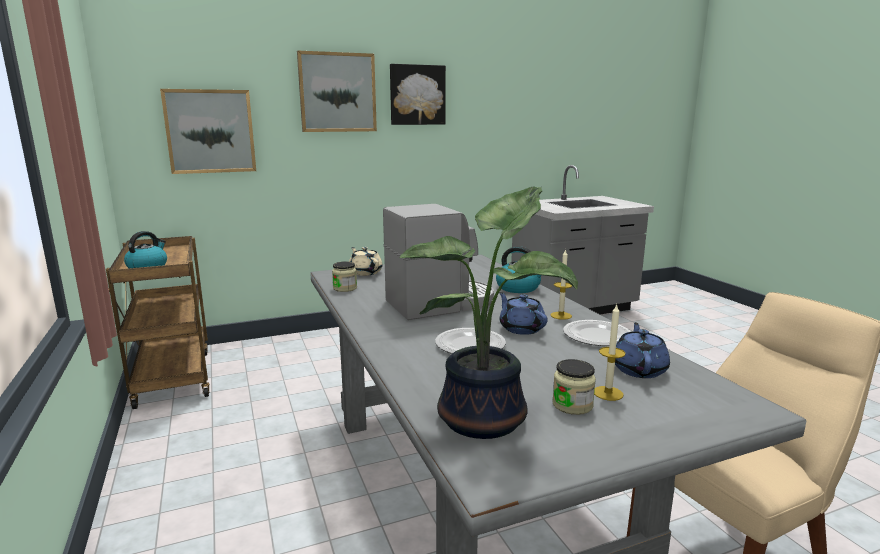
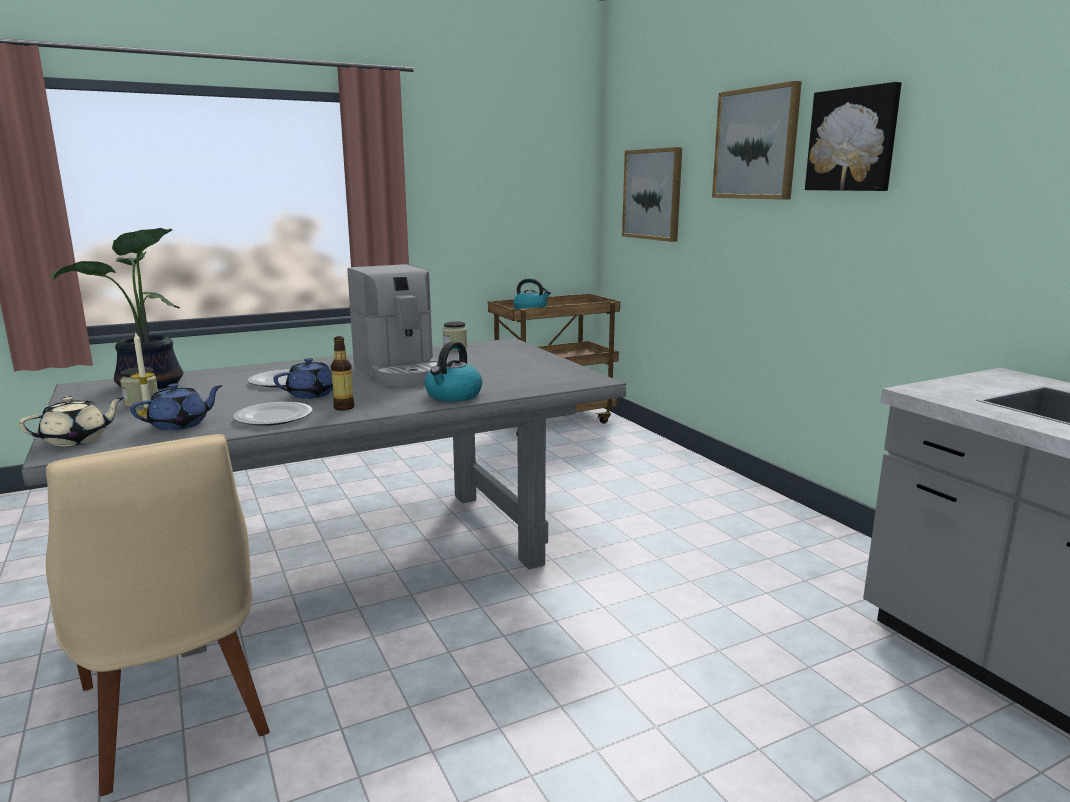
camera: 85 degrees right, 0 degrees up
(365, 272) = (513, 350): beige teapot -> beige teapot (77, 440)
(561, 315) = (344, 408): candle -> bottle
(639, 369) = (180, 425): blue teapot -> blue teapot turned 45 degrees counterclockwise

